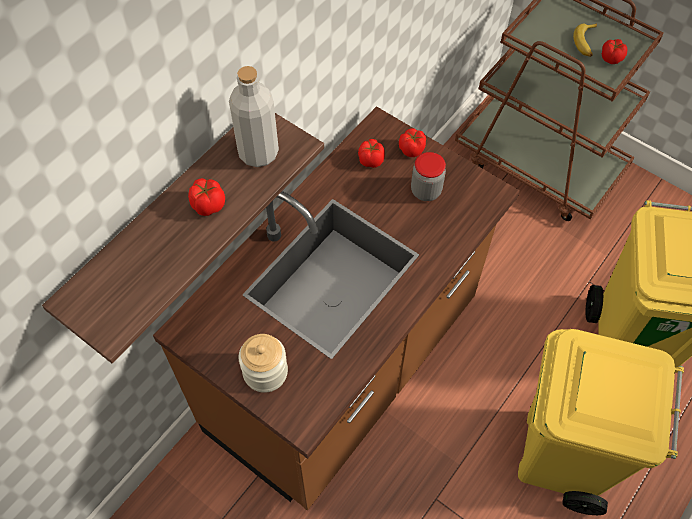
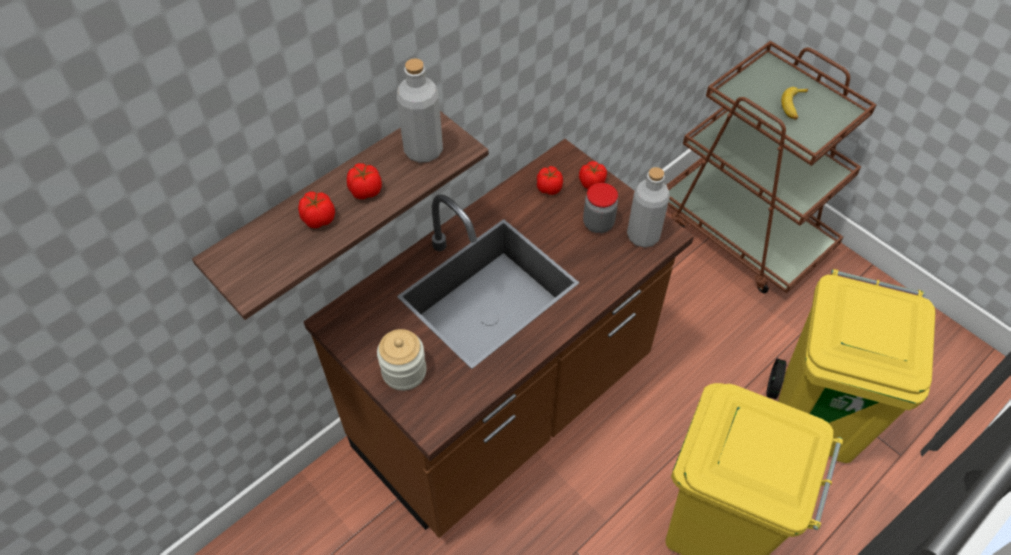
camera: 10 degrees right, 5 degrees down
(471, 197) = (643, 236): none -> grey bottle
(610, 58) = (817, 124): tomato -> tomato (318, 218)

